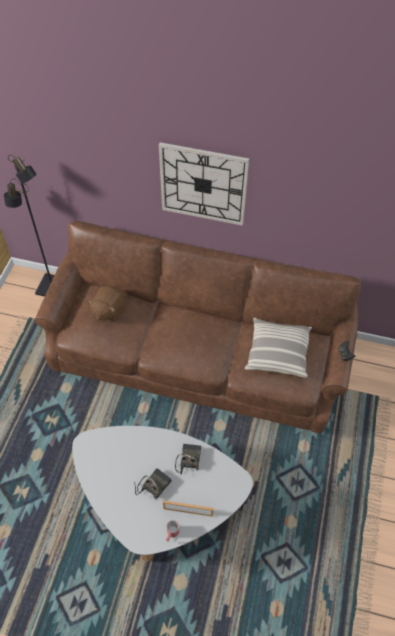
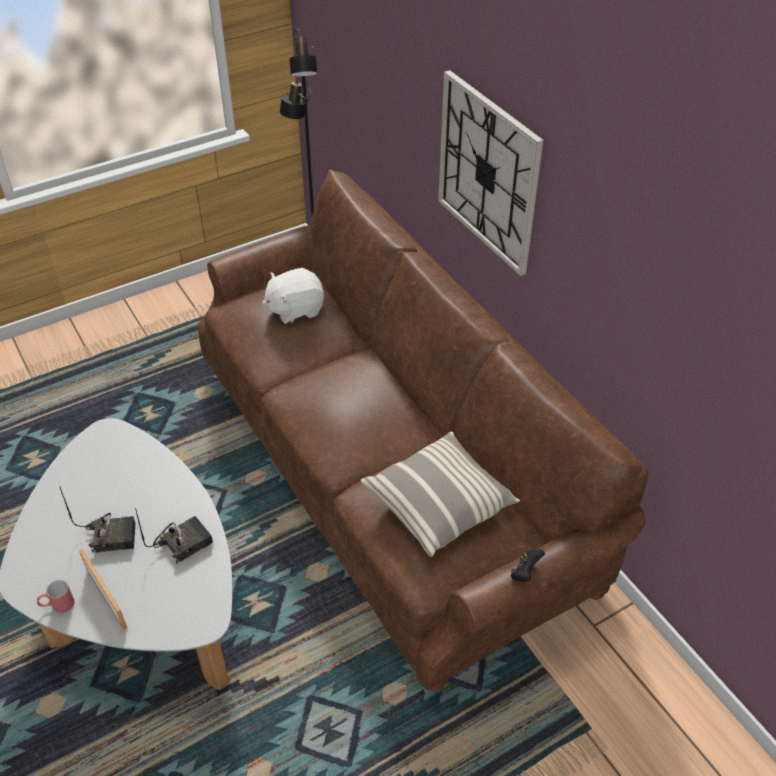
camera: 45 degrees right, 10 degrees down
(108, 310) = (295, 309): brown plush toy -> white plush toy

